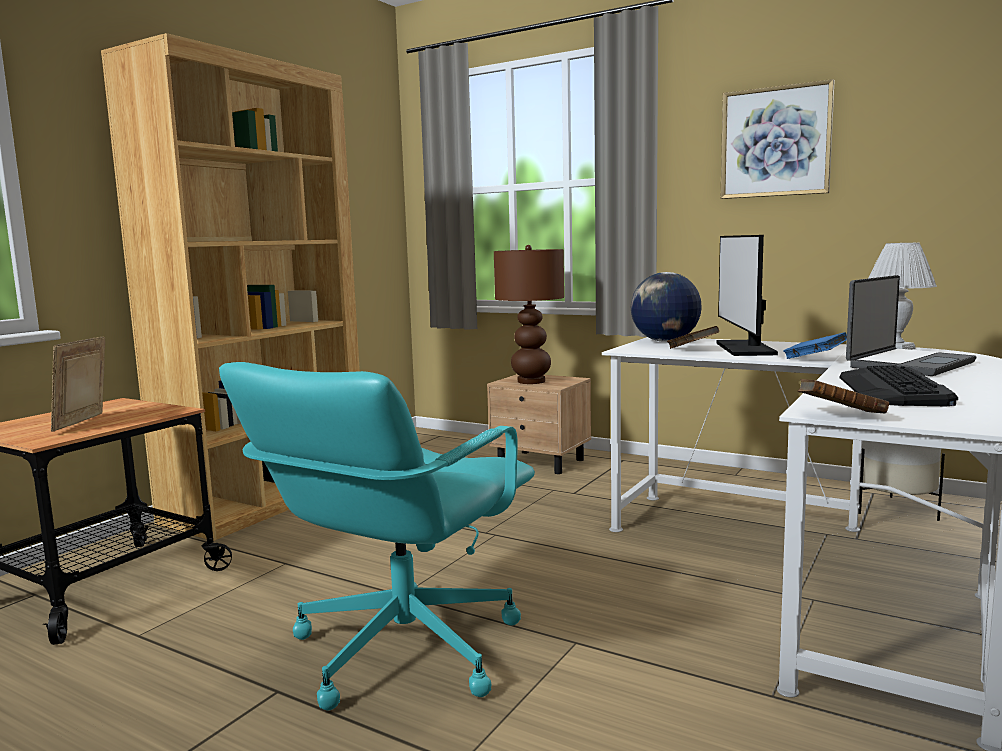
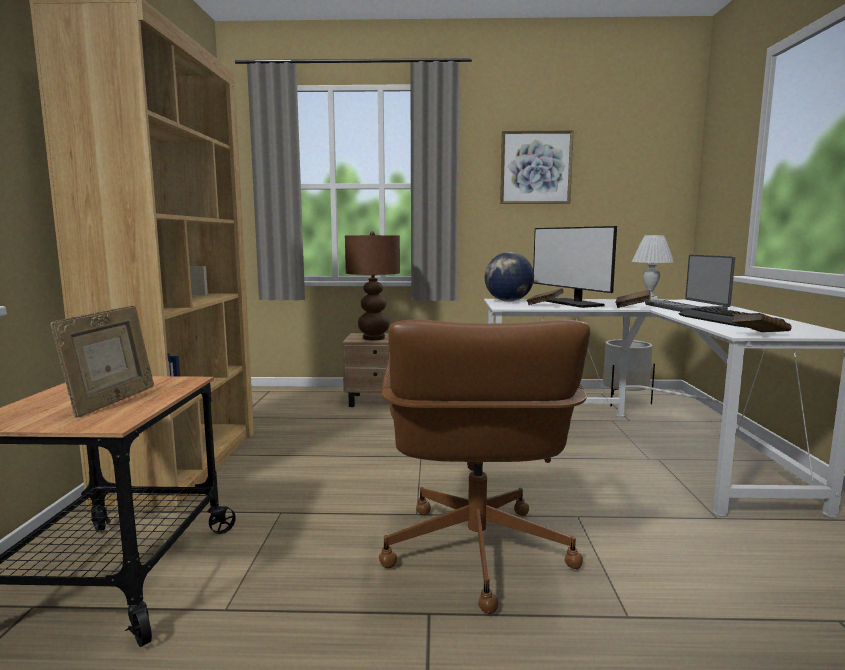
camera: 30 degrees left, 0 degrees up
(84, 423) = (112, 402): picture frame -> picture frame turned 135 degrees counterclockwise
(402, 649) = (475, 552): turquoise office chair -> brown office chair
(814, 359) = (632, 307): blue book -> brown book
(908, 364) = (686, 308): laptop -> laptop turned 150 degrees clockwise

